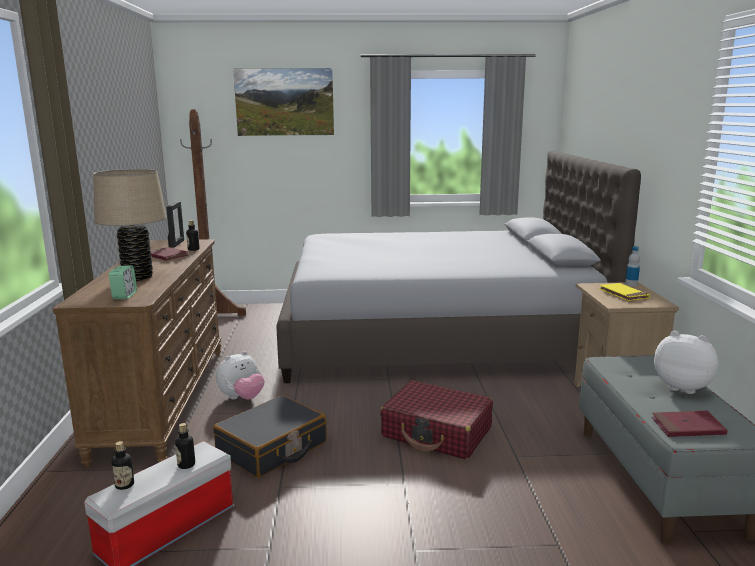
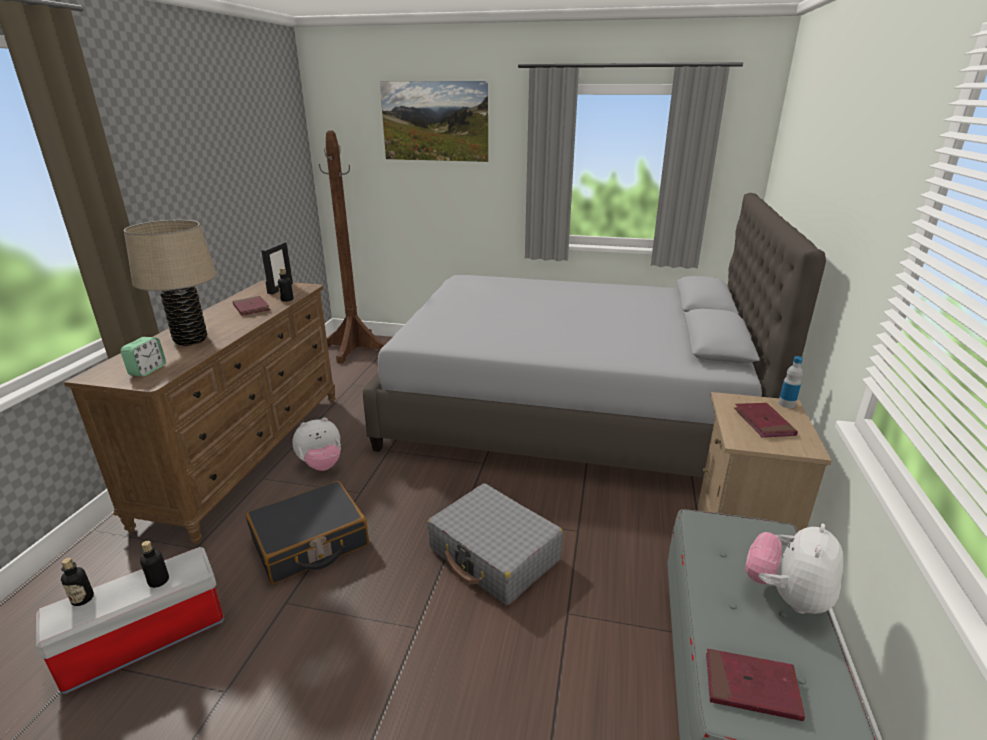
camera: 15 degrees right, 10 degrees up
(437, 432) = (494, 555): red suitcase -> grey suitcase
(623, 294) = (763, 422): yellow book -> red book
(682, 387) = (786, 596): plush toy -> plush toy turned 105 degrees counterclockwise

